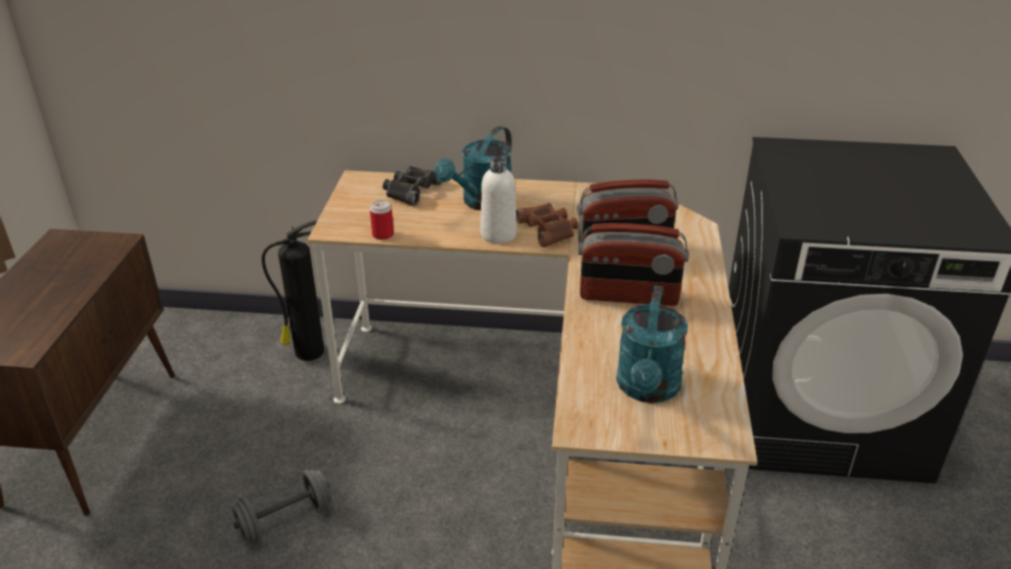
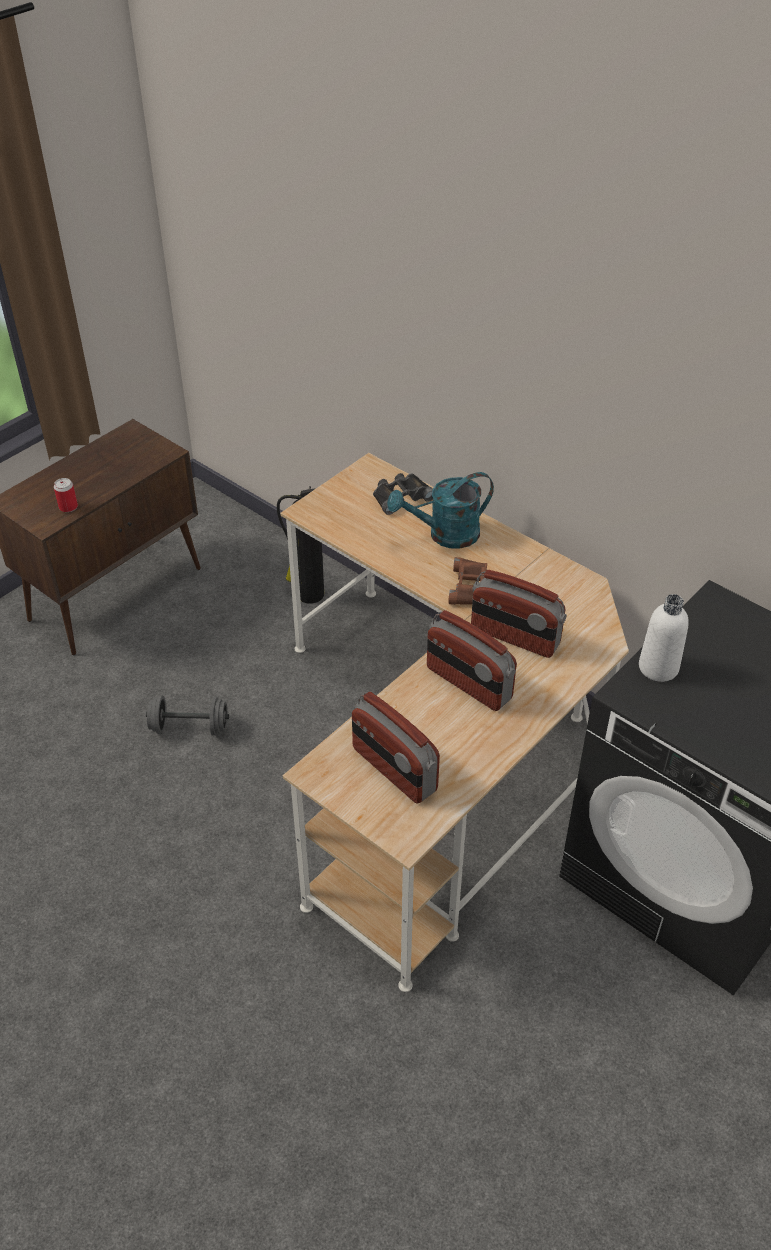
camera: 35 degrees right, 10 degrees up
(383, 235) = (338, 534): can -> can (68, 507)
(498, 234) = (426, 574): white bottle -> white bottle (658, 667)
(647, 389) = (393, 770): turquoise watering can -> radio

